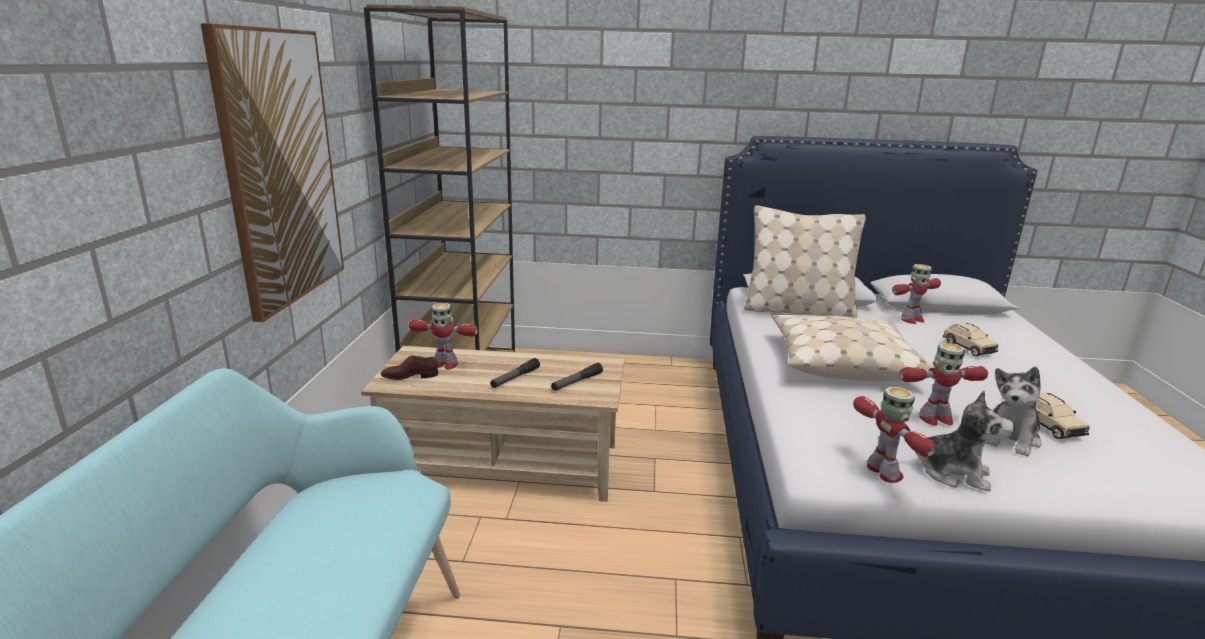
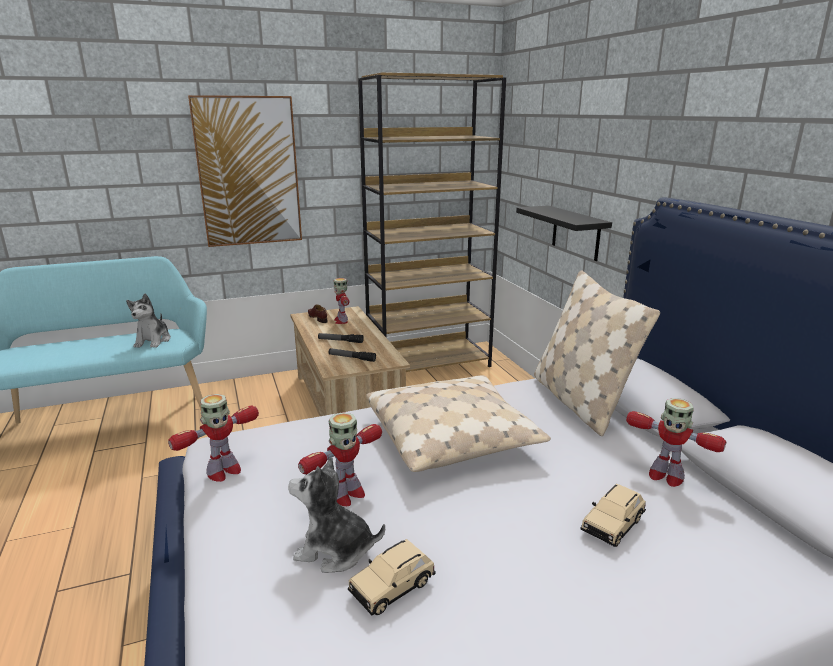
camera: 65 degrees right, 0 degrees up
(616, 184) = (575, 233): none -> black shelf
(935, 419) = (346, 495): toy robot -> toy robot turned 105 degrees counterclockwise
(952, 472) = (238, 508): plush toy -> plush toy (153, 341)

